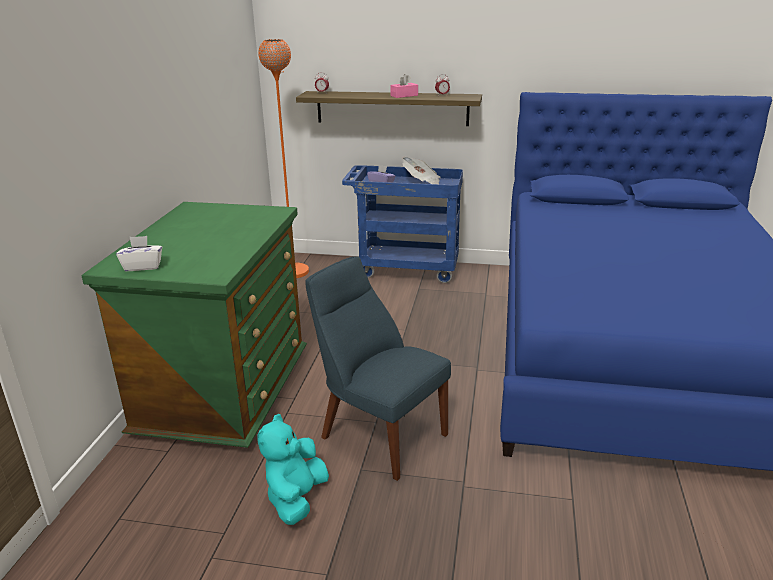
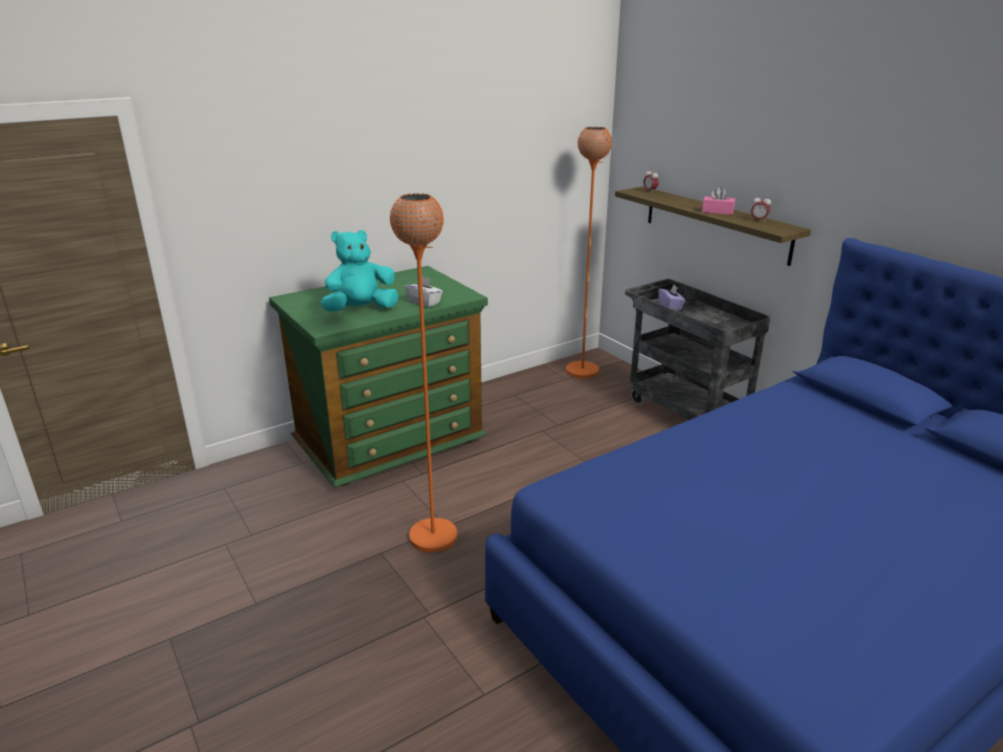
camera: 45 degrees right, 0 degrees up
(143, 266) = (304, 305): white tissue box -> white tissue box (424, 302)
(296, 498) = (316, 543): turquoise plush toy -> turquoise plush toy (360, 310)
(379, 434) = (433, 536): blue chair -> orange floor lamp
(404, 272) = (681, 414): blue cart -> black cart
(422, 182) = (717, 317): newspaper -> none

